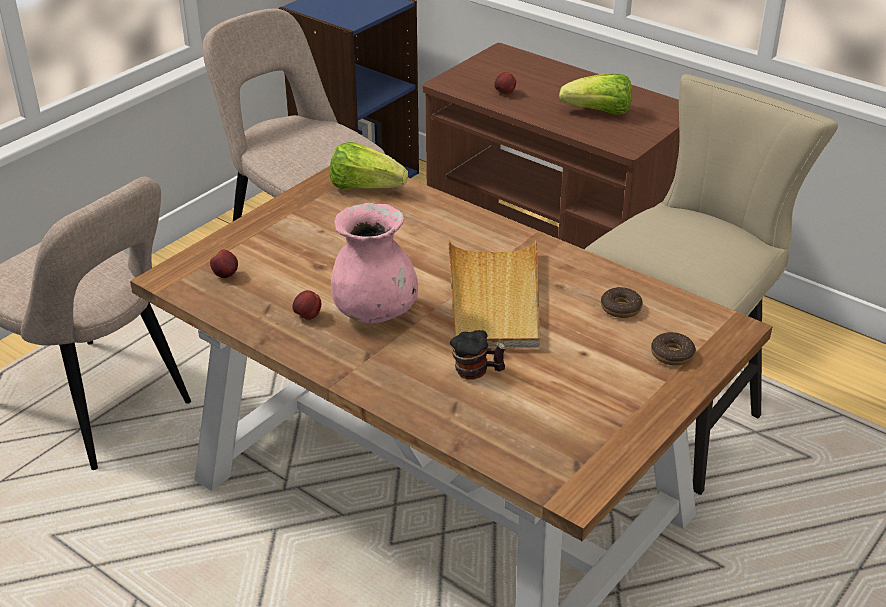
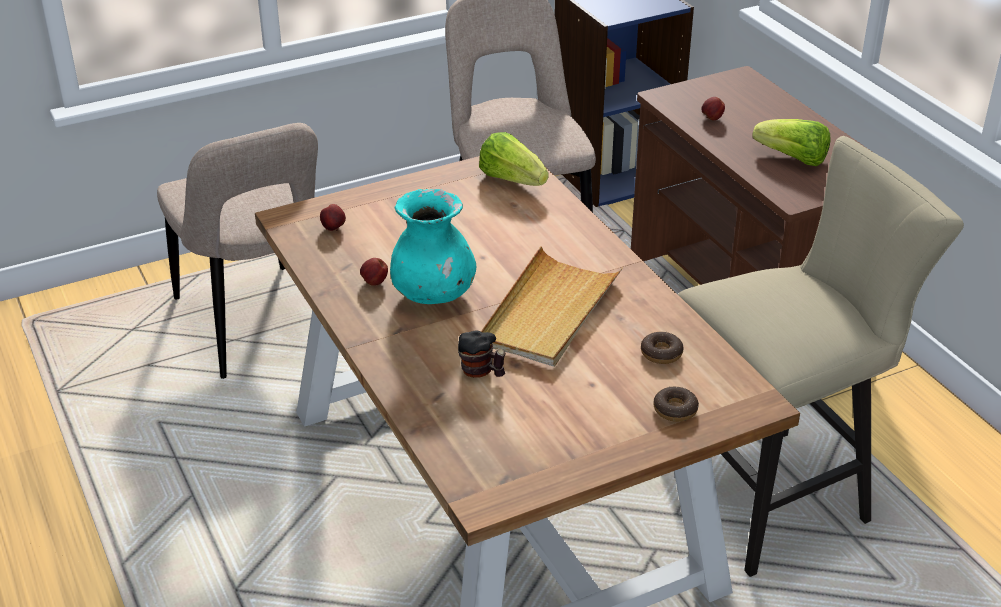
camera: 25 degrees right, 0 degrees up
(375, 312) = (434, 294): pink vase -> turquoise vase

